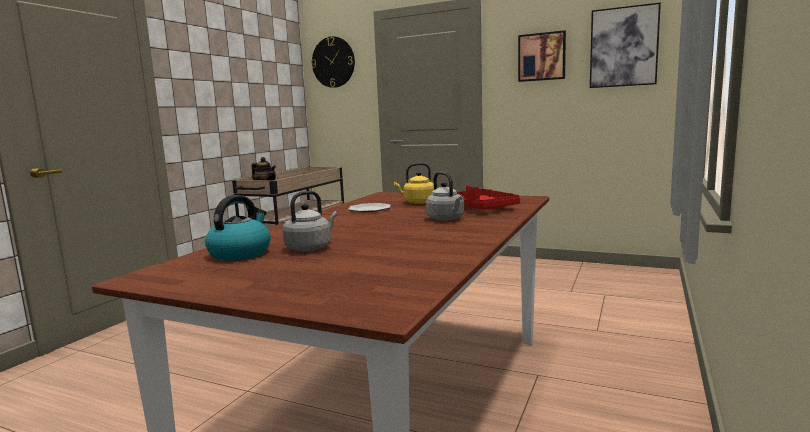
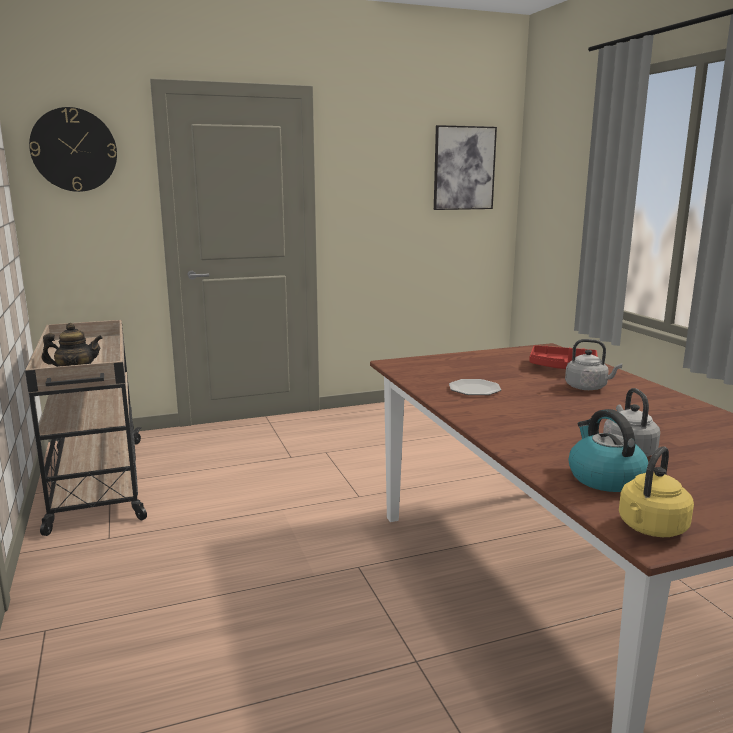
camera: 45 degrees left, 5 degrees up
(417, 202) = (479, 370): yellow kettle -> yellow kettle (651, 529)
(542, 57) = (385, 171): picture -> none

